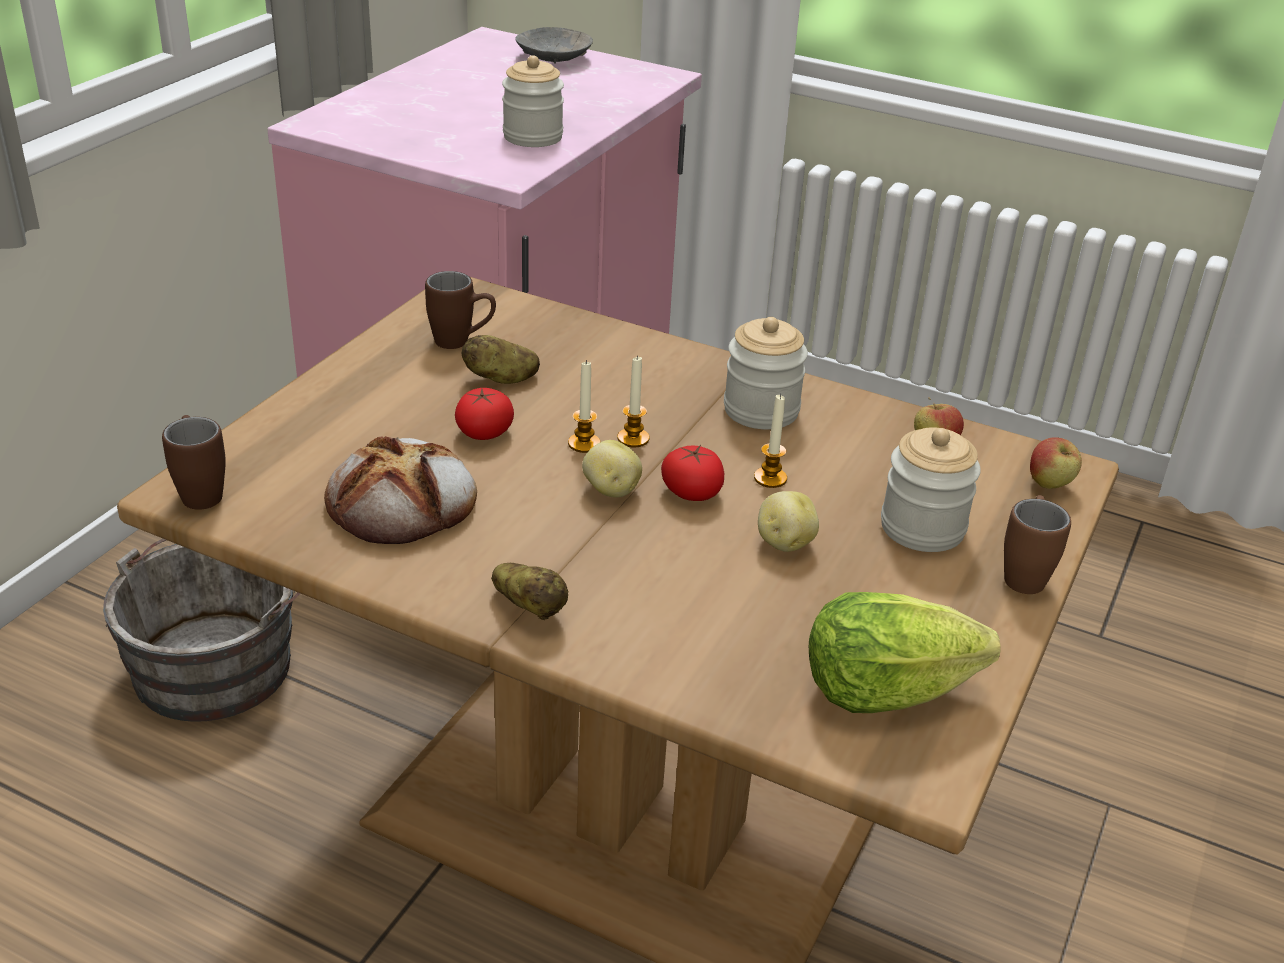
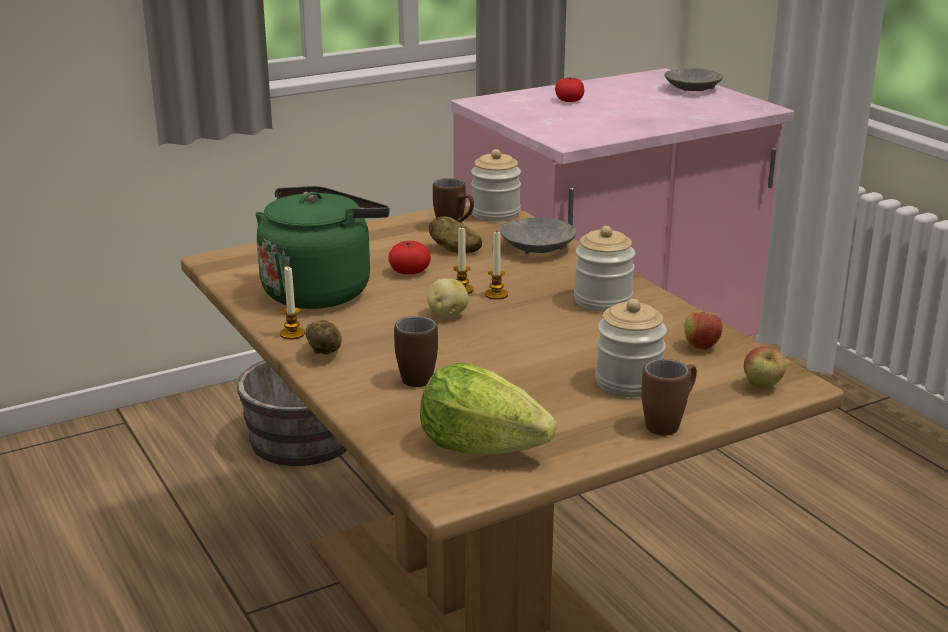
camera: 35 degrees right, 10 degrees down
(200, 490) = (224, 261): brown mug -> brown mug (419, 375)
(403, 502) = (321, 290): bread -> green kettle
(533, 137) = (613, 126): jar -> jar (495, 214)
(598, 347) = (538, 248): none -> grey bowl
(692, 492) = (497, 327): tomato -> tomato (569, 100)
(770, 478) = (558, 333): candle -> candle (292, 334)
(784, 542) = (521, 364): potato -> none

